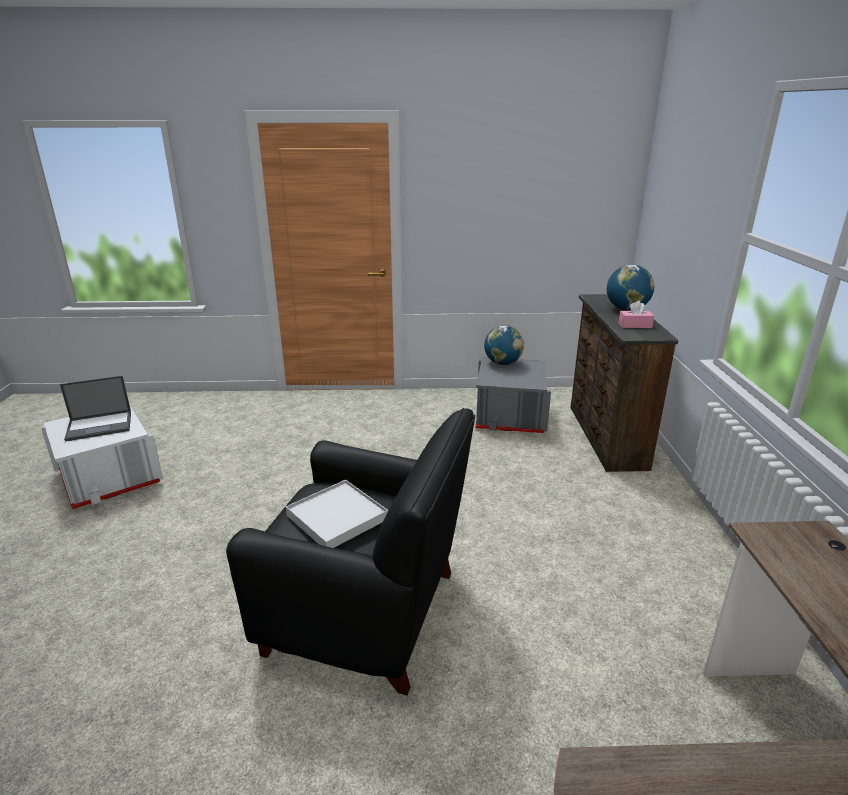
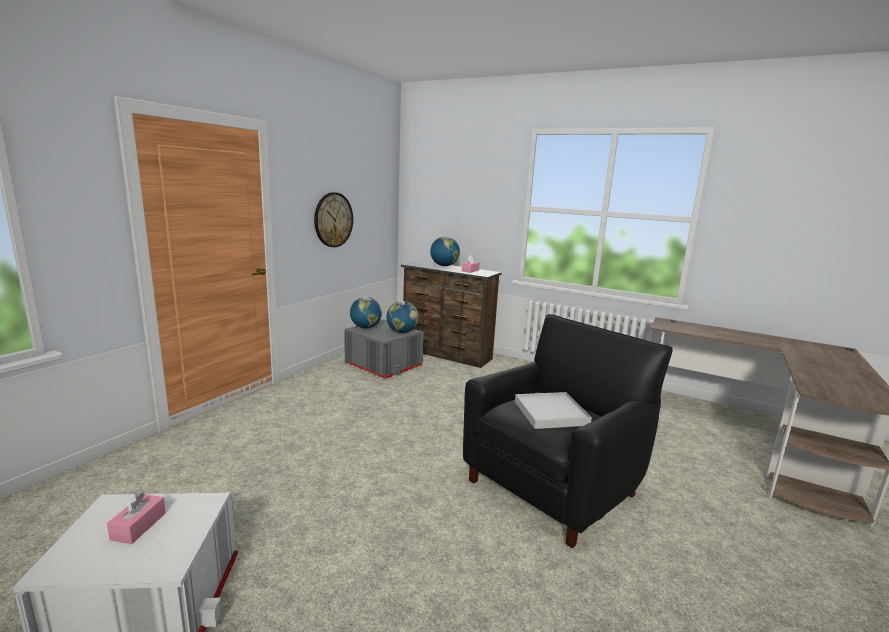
camera: 60 degrees left, 10 degrees down
(100, 425) = (138, 526): laptop -> pink tissue box
(497, 223) = (333, 220): none -> wall clock
(523, 382) = (402, 332): none -> globe

